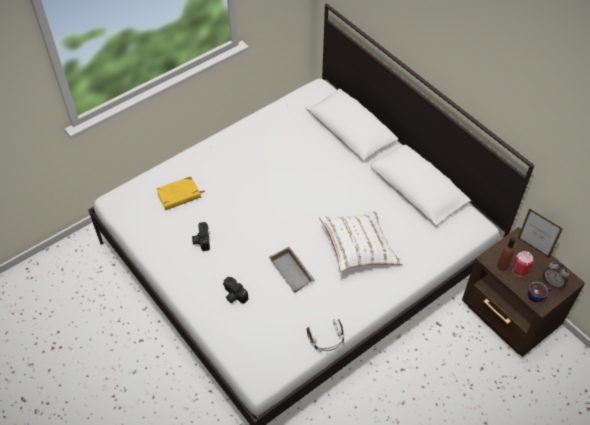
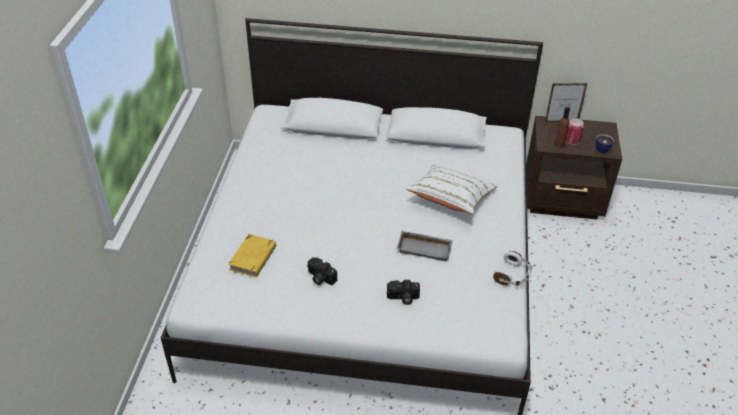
camera: 45 degrees left, 10 degrees down
(552, 282) = (599, 134): alarm clock -> none

